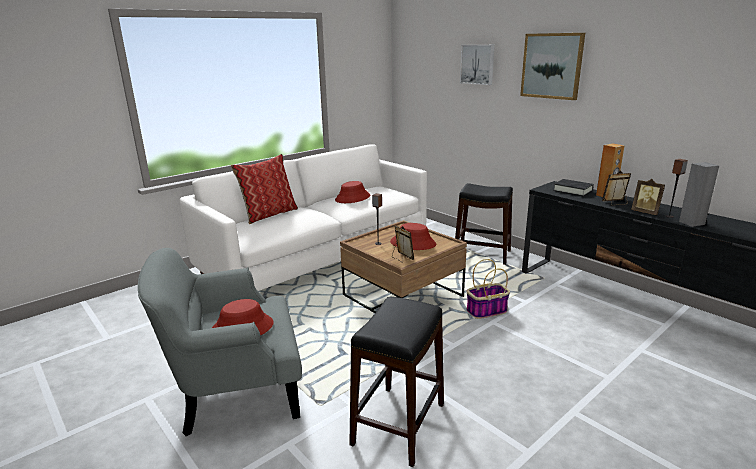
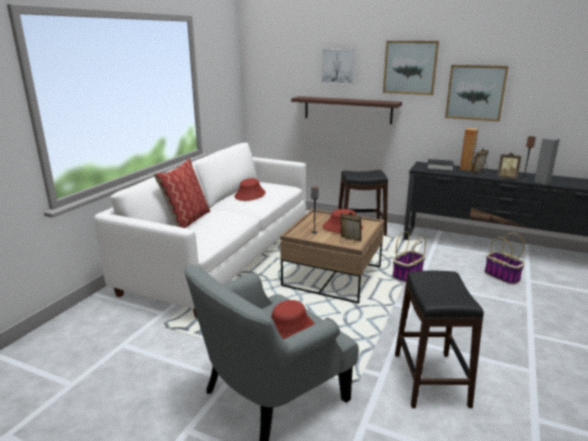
camera: 25 degrees left, 0 degrees up
(485, 114) = (347, 110): none -> shelf
(608, 337) = (502, 276): none -> basket
(627, 98) = (475, 92): none -> picture

